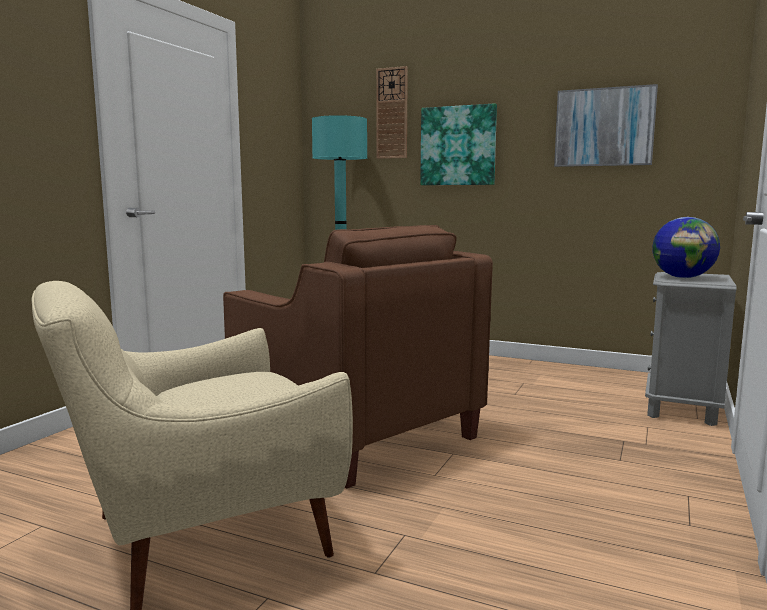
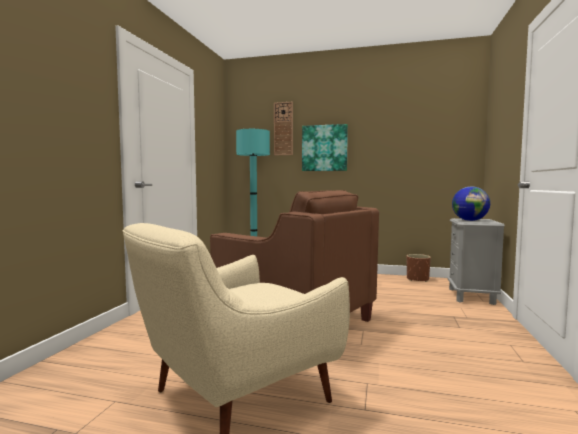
camera: 10 degrees left, 5 degrees down
(604, 127) = (410, 138): picture -> none
(605, 374) = (417, 279): none -> brown planter

